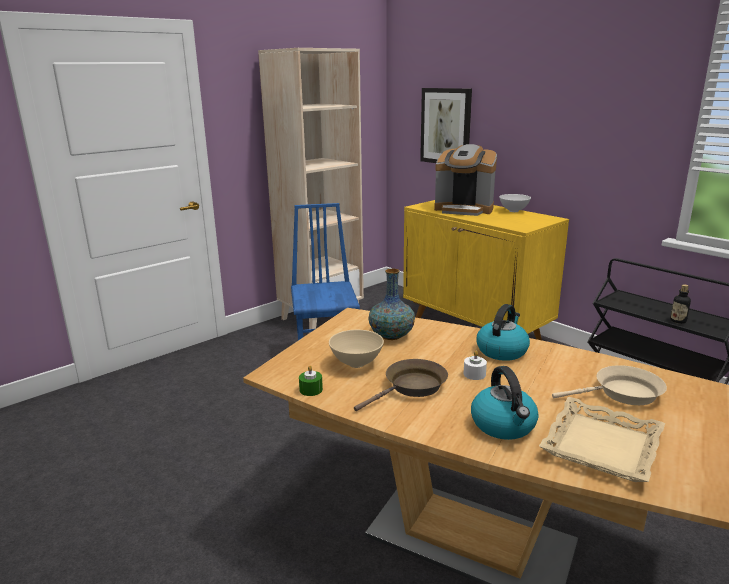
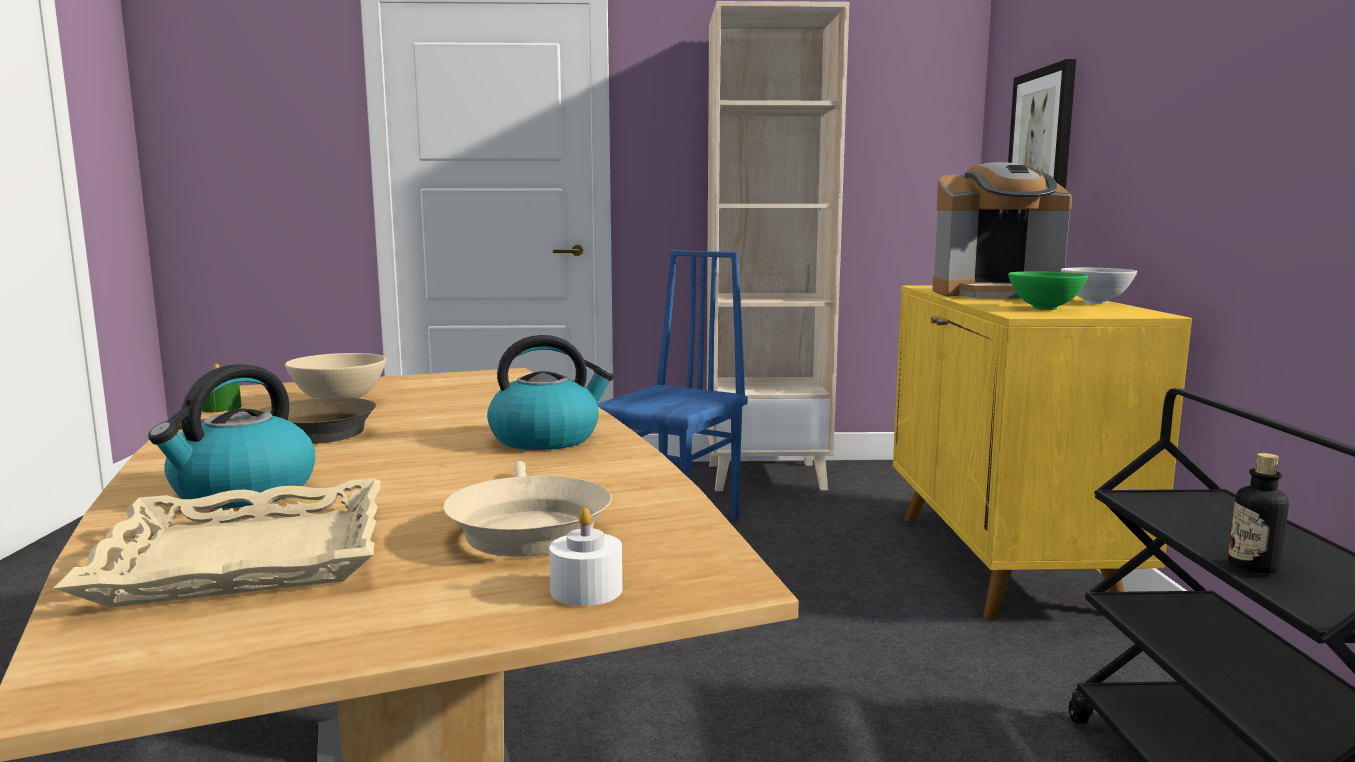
camera: 40 degrees right, 10 degrees down
(391, 336) = (470, 395): vase -> none
(464, 209) = (996, 294): coffee machine -> coffee machine turned 60 degrees counterclockwise
(474, 374) = (416, 445): white candle -> white candle (586, 590)
(515, 221) = (1045, 308): none -> green bowl
(622, 393) = (527, 528): beige frying pan -> beige frying pan turned 45 degrees clockwise

